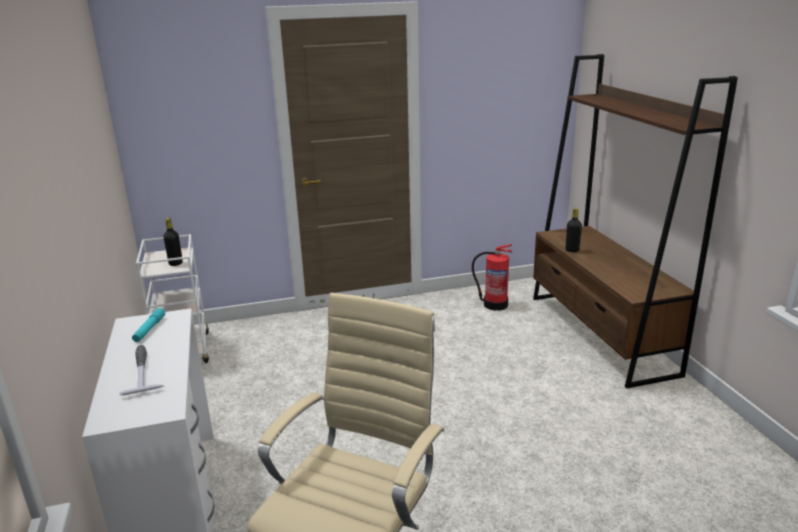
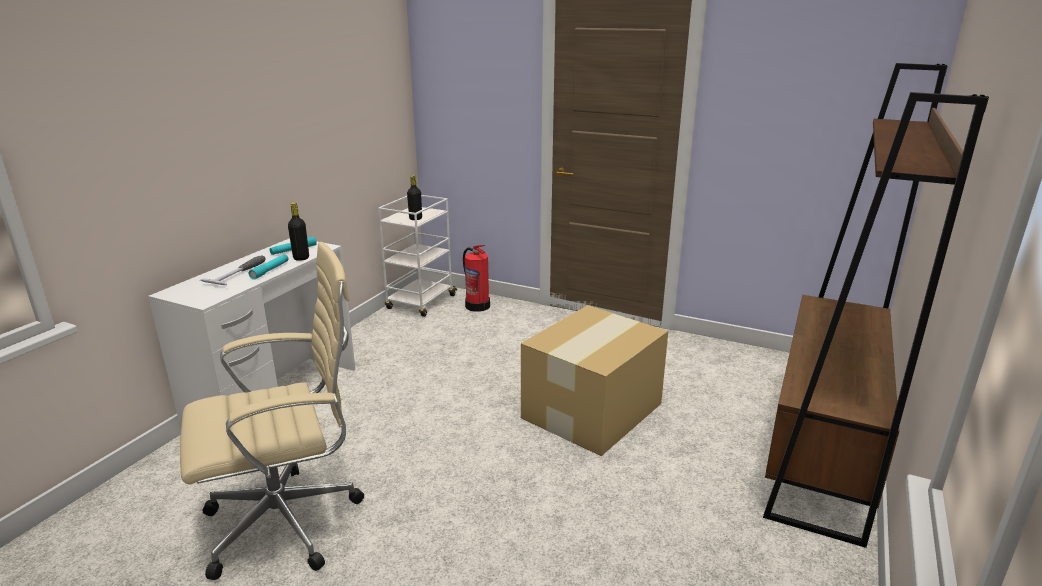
camera: 40 degrees right, 0 degrees up
(170, 356) = (270, 270): none -> turquoise flashlight
(452, 373) = (593, 410): none -> cardboard box
(494, 304) = (735, 369): fire extinguisher -> fire extinguisher (477, 305)
(572, 250) = (811, 325): black bottle -> black bottle (301, 258)

